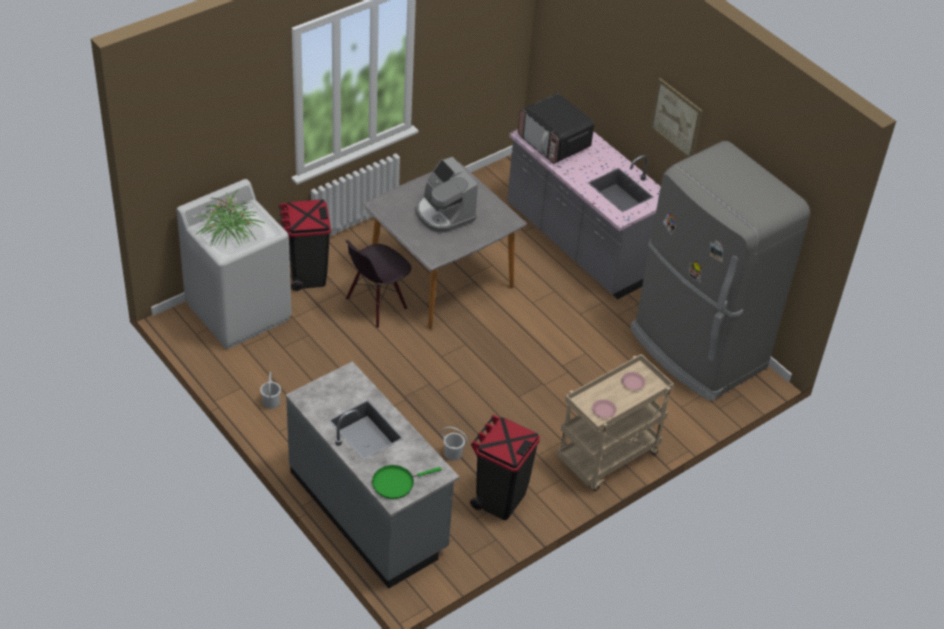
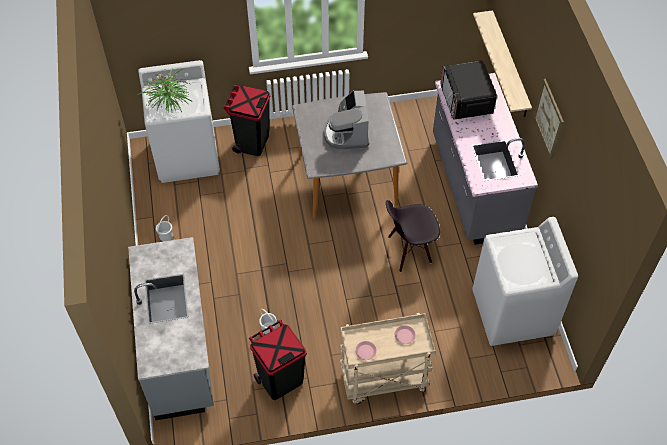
camera: 30 degrees right, 10 degrees up
(376, 305) = (286, 184): black chair -> black chair (409, 251)
(396, 483) = (158, 353): green frying pan -> none
(589, 90) = (509, 65): none -> shelf
(697, 350) = (512, 313): grey fridge -> white washing machine

